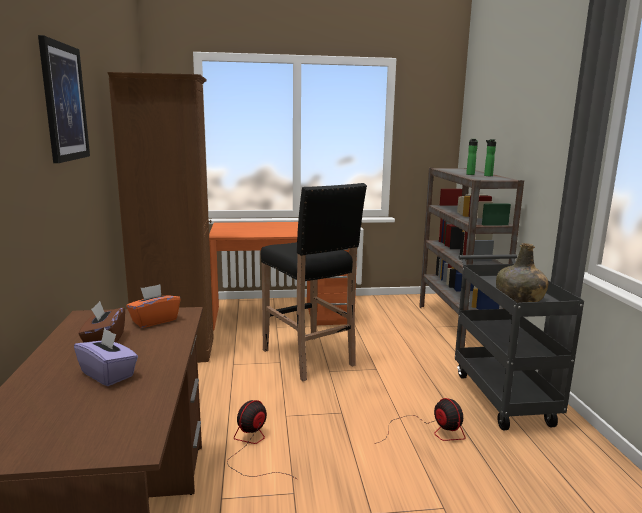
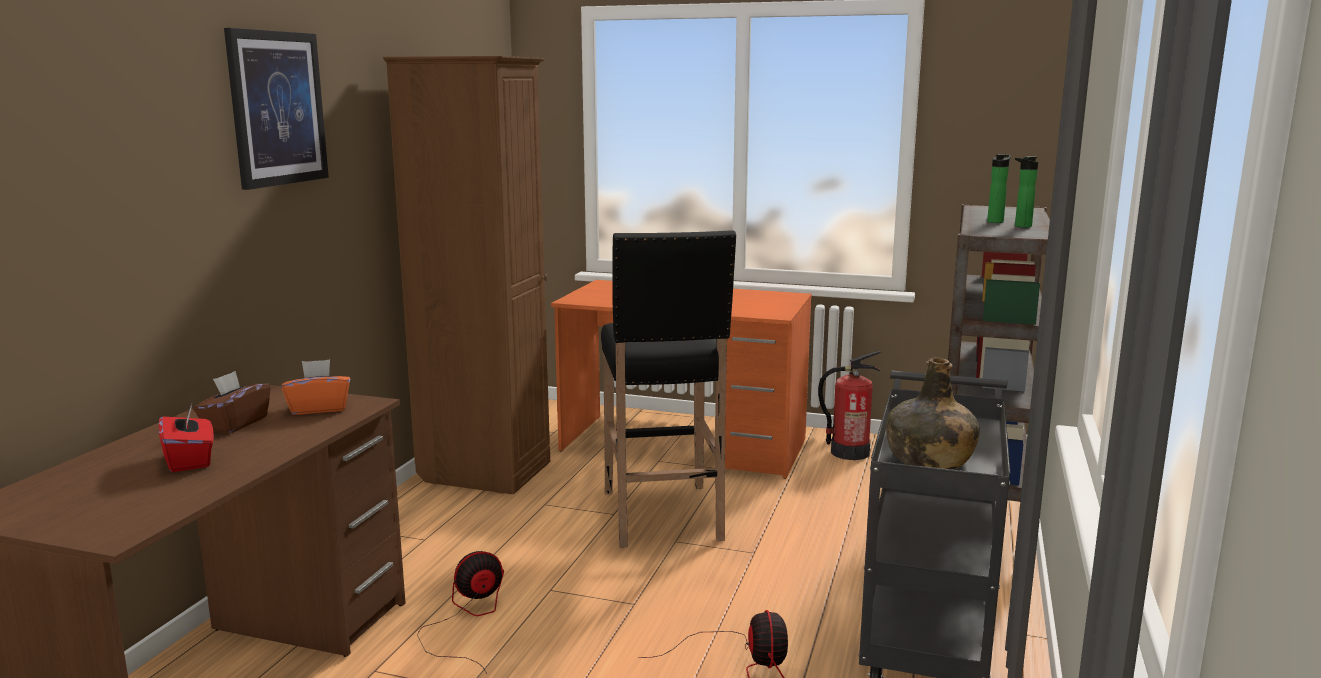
camera: 25 degrees right, 0 degrees up
(108, 374) = (190, 460): purple tissue box -> red tissue box
(371, 307) = (849, 452): none -> fire extinguisher

